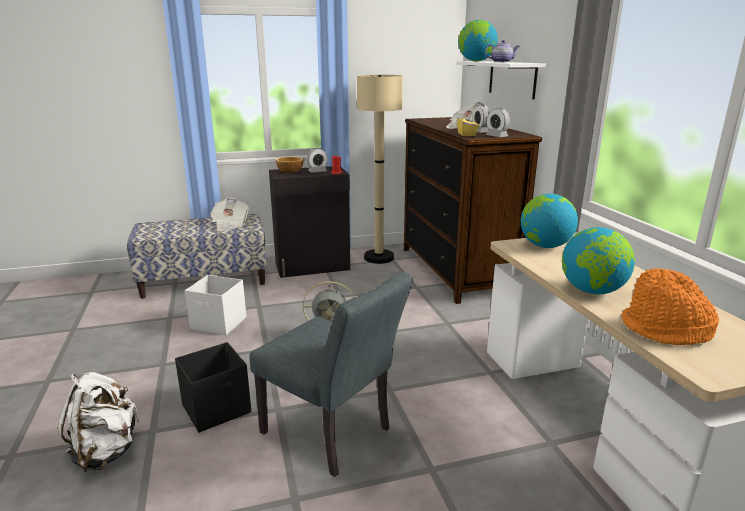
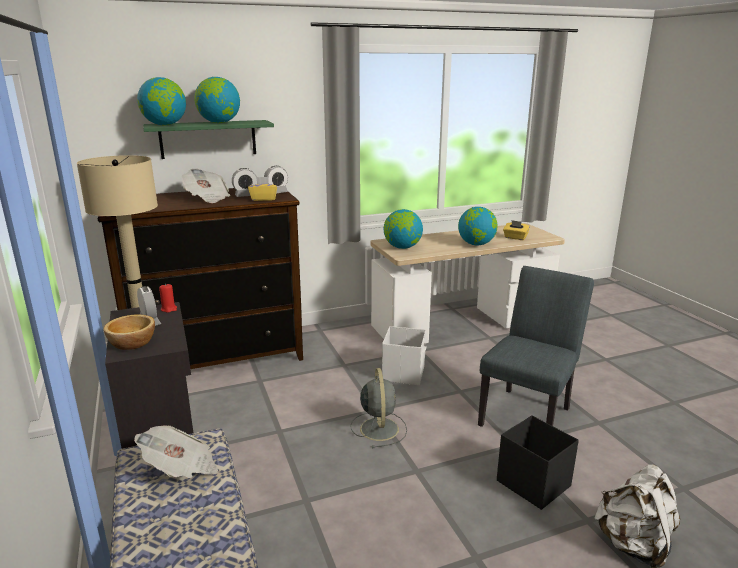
camera: 95 degrees left, 0 degrees up
(219, 324) = (361, 530): white storage box -> white storage box (404, 373)
(501, 62) = (219, 123): teapot -> globe
(512, 79) = (208, 139): white shelf -> green shelf
(665, 330) = (515, 238): orange hat -> yellow tissue box

